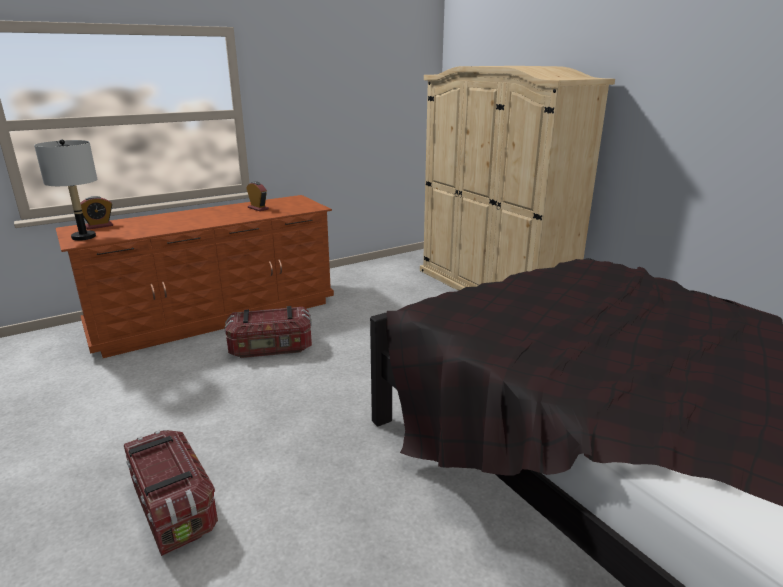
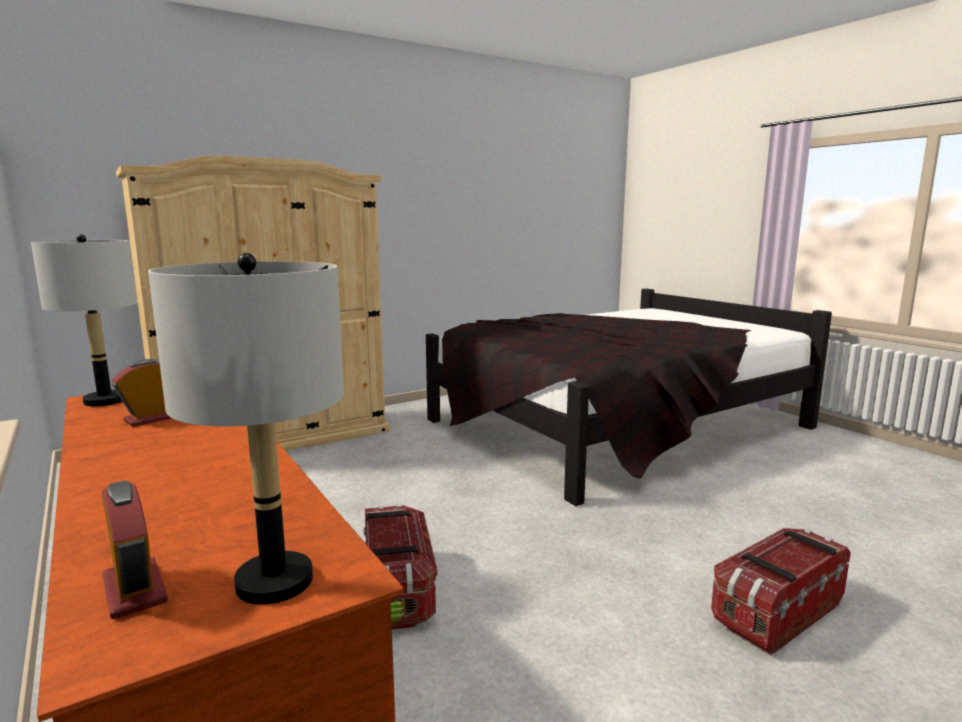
camera: 90 degrees left, 10 degrees down
(291, 199) = (105, 401): none -> grey table lamp

